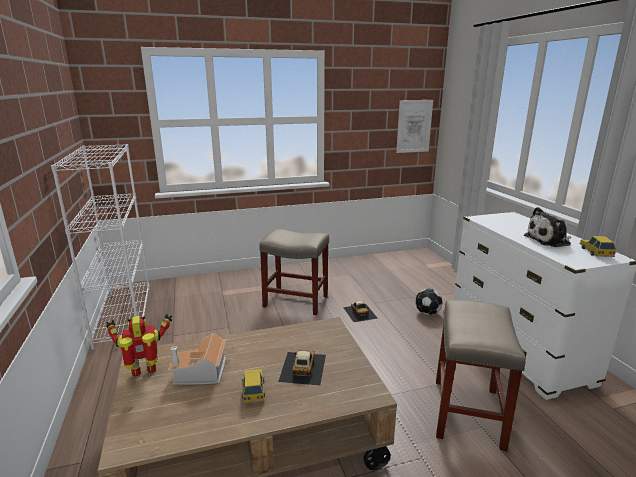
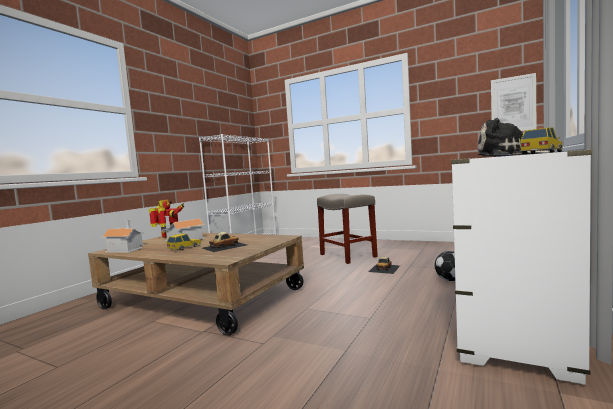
camera: 45 degrees right, 15 degrees down
(152, 428) = (126, 249): none -> toy house
(468, 414) = (351, 339): beige stool -> none

